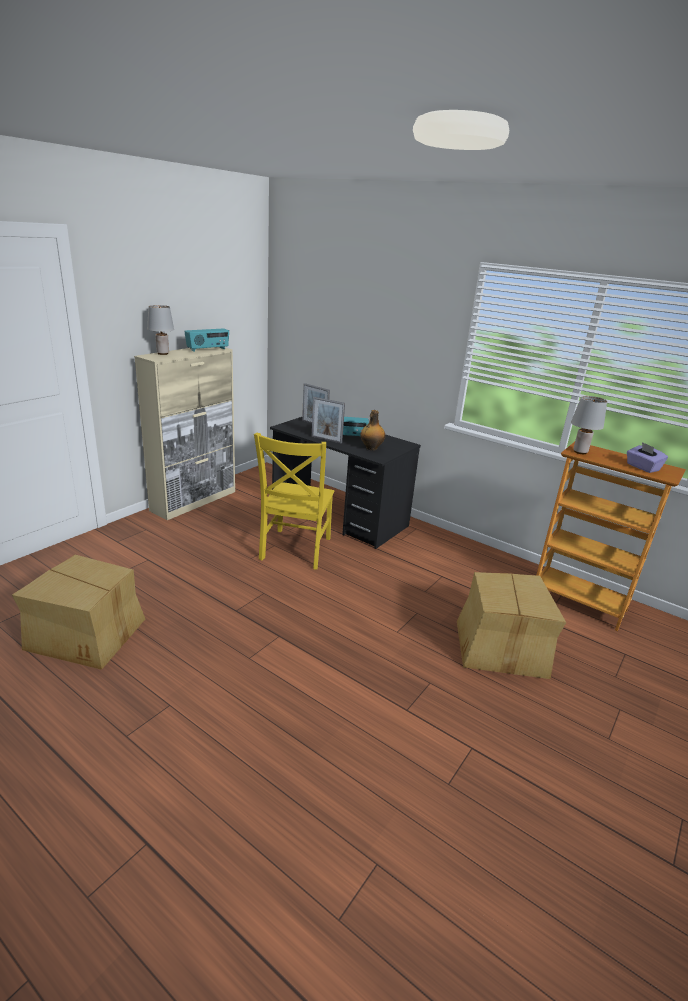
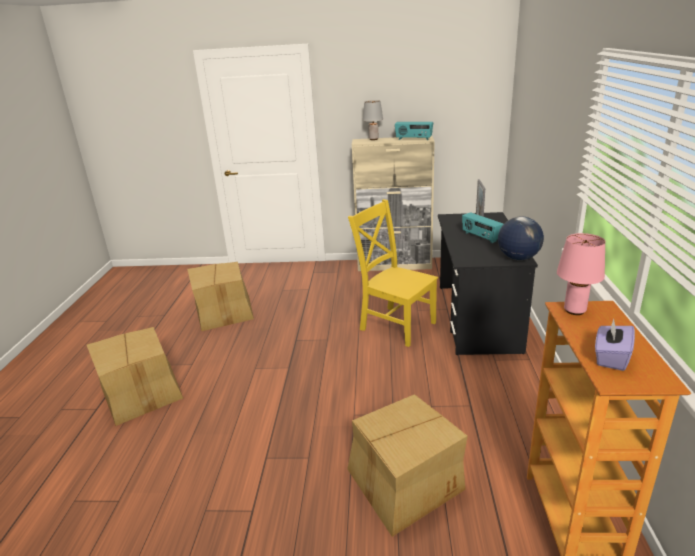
camera: 60 degrees right, 0 degrees up
(173, 777) = (141, 394): none -> cardboard box
(294, 550) = (395, 325): yellow chair -> yellow chair turned 60 degrees clockwise
(326, 439) = (456, 235): picture frame -> none
(371, 448) = (477, 252): bottle -> none
(401, 444) = (518, 258): none -> globe
(580, 452) = (574, 311): grey table lamp -> pink table lamp

